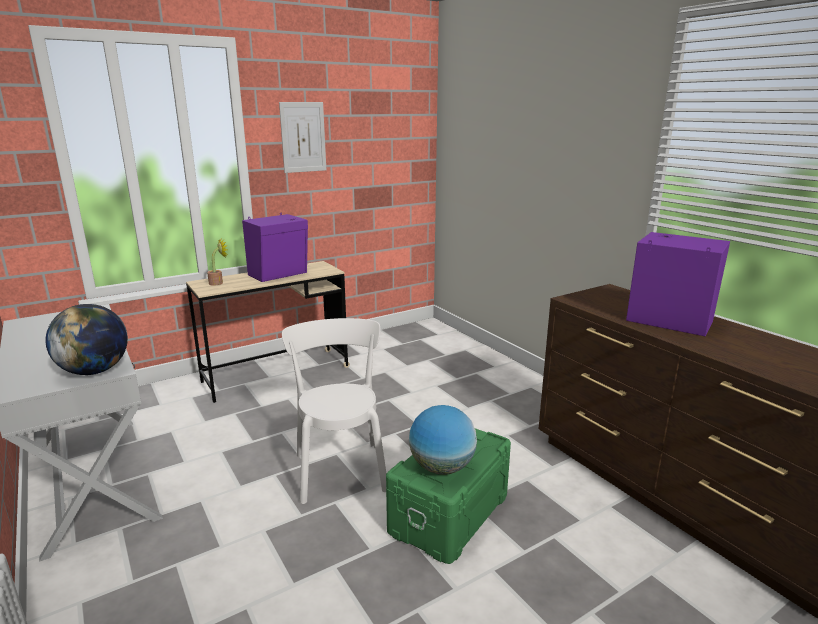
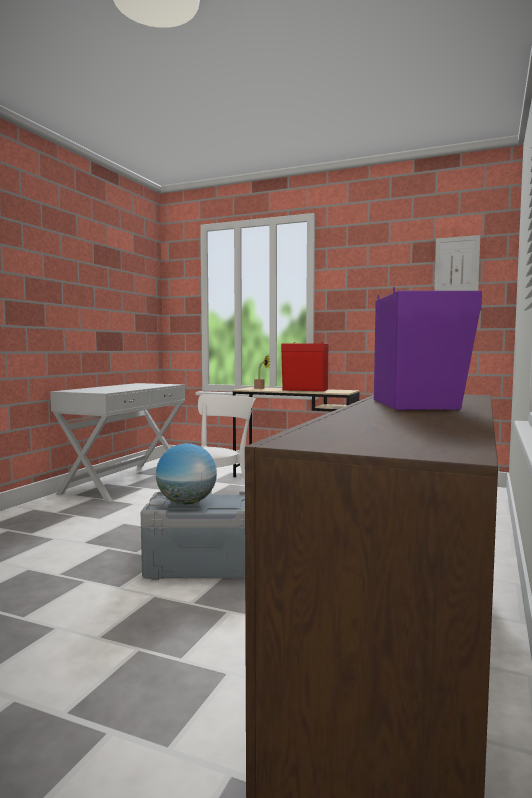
camera: 55 degrees right, 15 degrees down
(95, 371) = (99, 391): globe -> none
(280, 274) = (305, 390): purple speaker -> red speaker
(303, 137) = (362, 284): picture -> picture (456, 268)
(448, 513) = (206, 564): green storage box -> grey storage box

